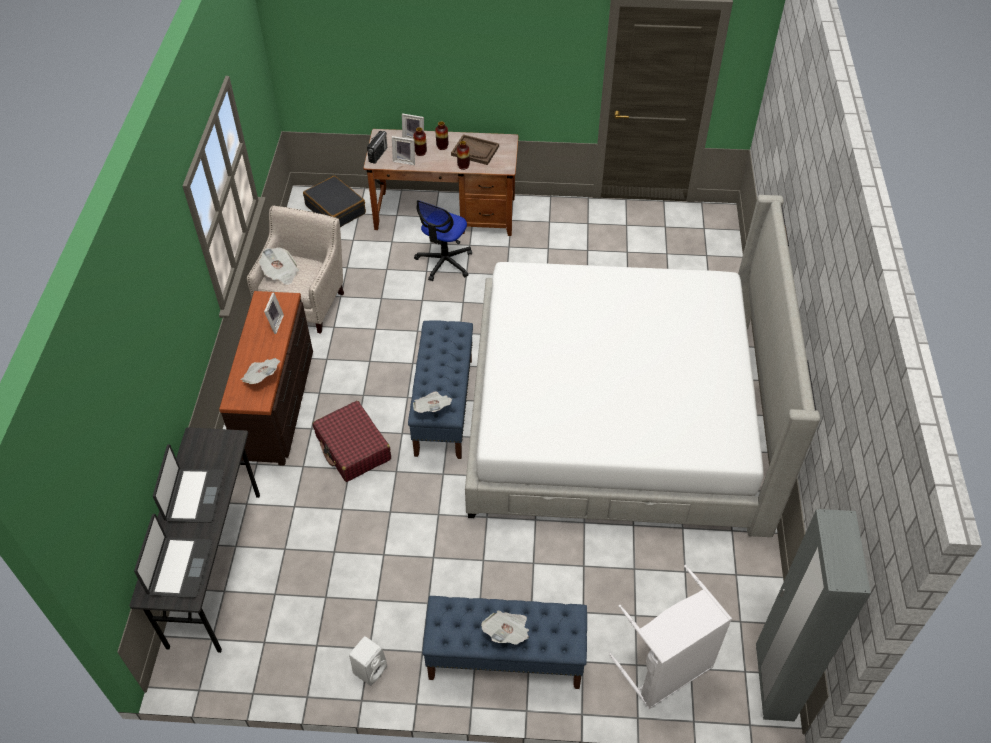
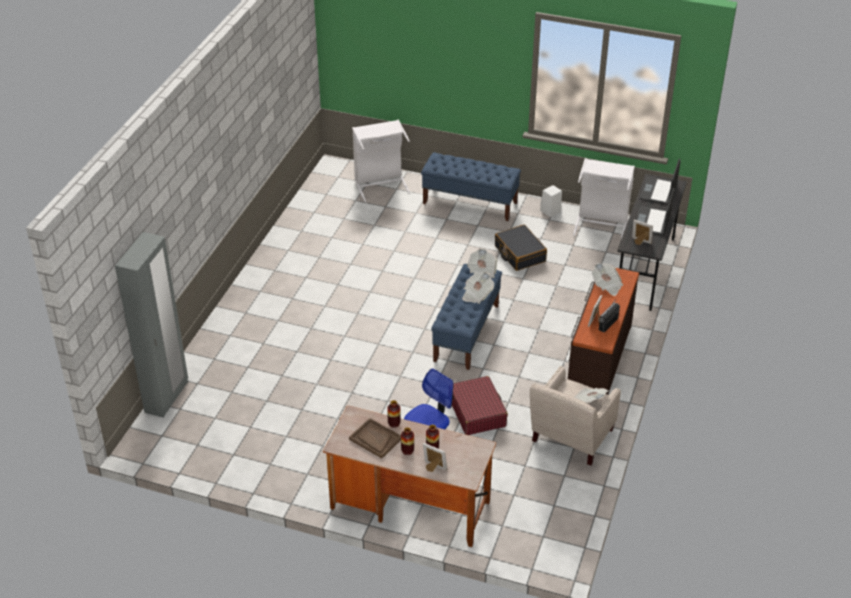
camera: 165 degrees left, 10 degrees down
(284, 657) = (601, 224): none -> white laundry basket
(336, 209) = (526, 536): black suitcase -> black suitcase (519, 254)
(353, 448) = (543, 319): red suitcase -> red suitcase (477, 412)
(378, 154) = (477, 455): radio -> radio (608, 324)
(405, 160) = (451, 442): picture frame -> picture frame (640, 242)
(507, 632) = (471, 165): newspaper -> newspaper (476, 294)
(617, 415) = (337, 303): bed -> none
(773, 683) = (325, 170): grey wardrobe -> grey wardrobe (167, 397)

